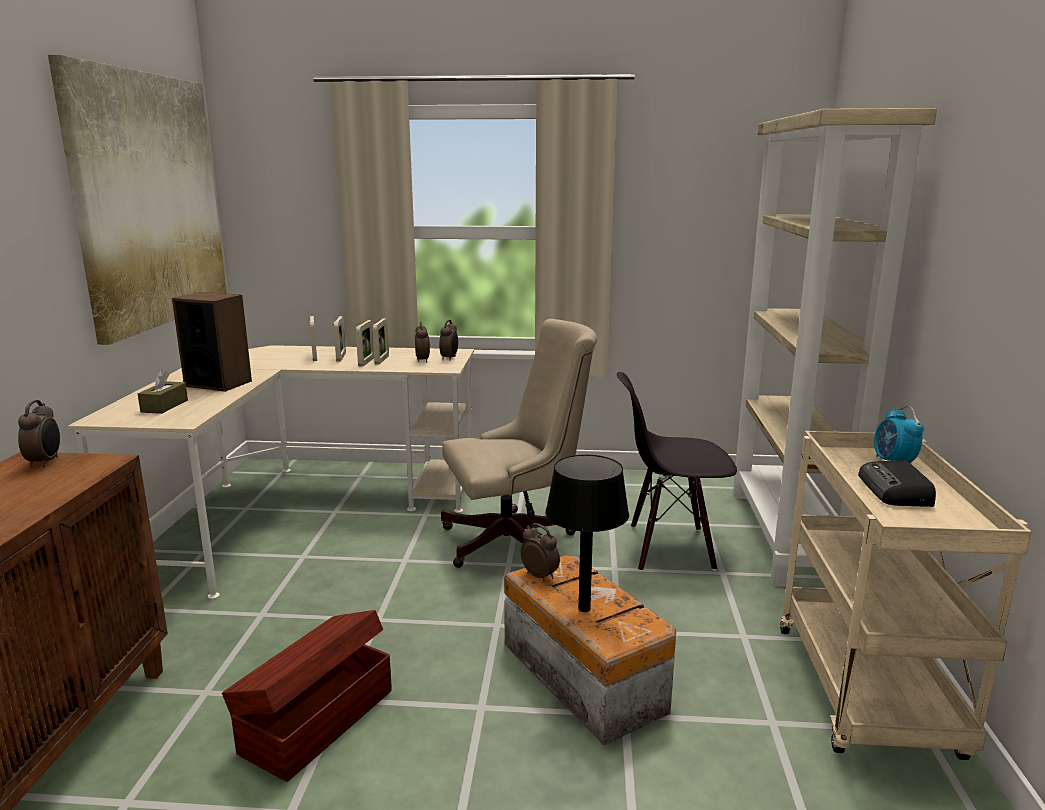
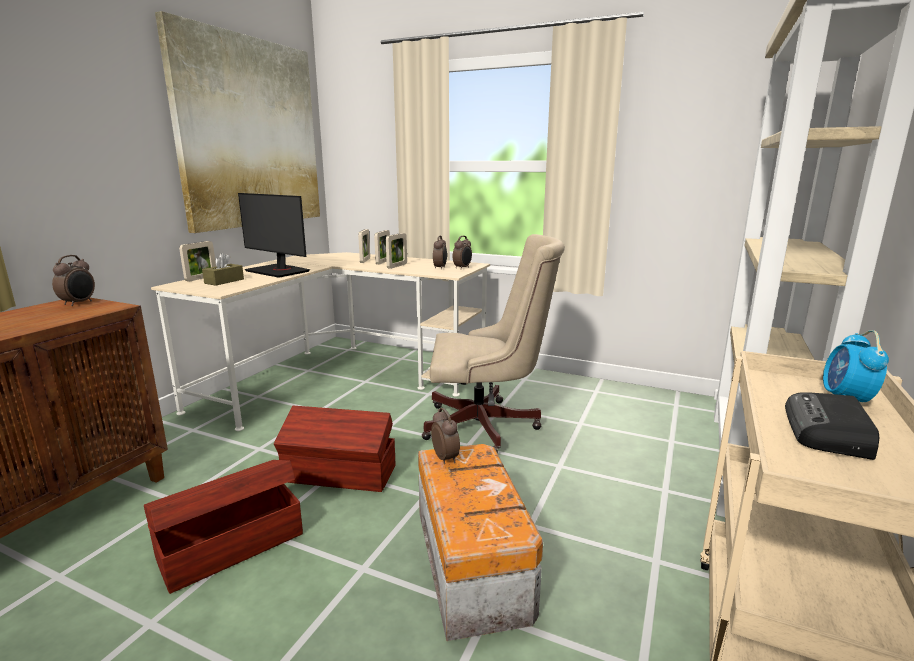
camera: 20 degrees right, 0 degrees up
(218, 383) = (278, 271): speaker -> monitor
(382, 360) = (410, 265): picture frame -> picture frame (201, 278)
(386, 623) = (340, 474): none -> brown storage box
(583, 608) = (462, 497): black table lamp -> none
(670, 548) = (623, 456): black chair -> none

